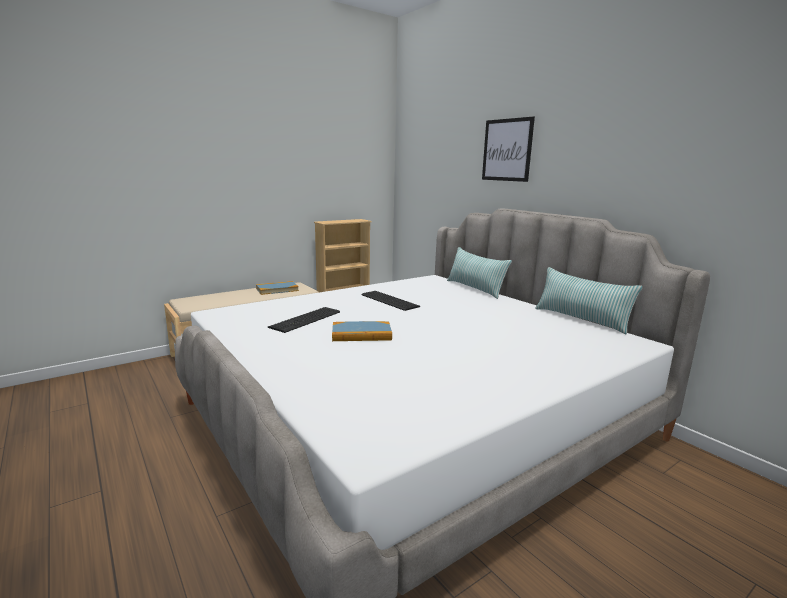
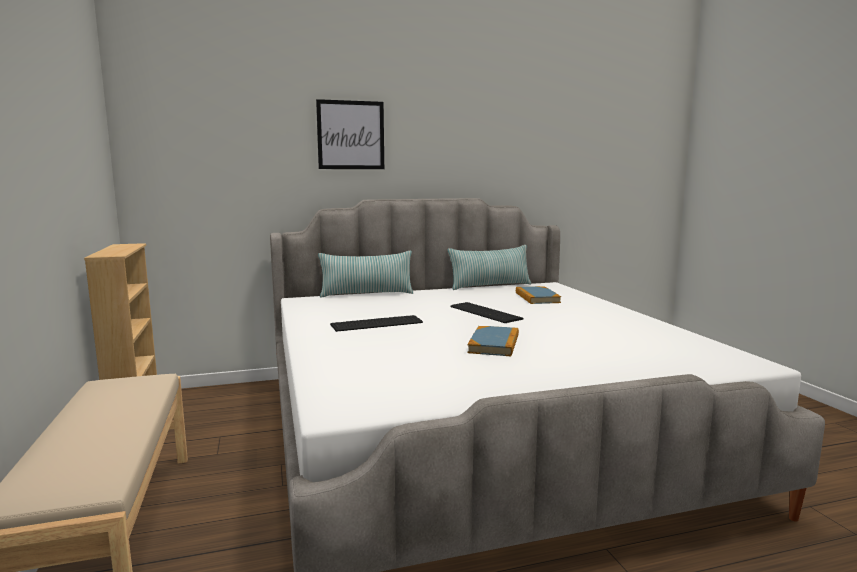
camera: 70 degrees left, 5 degrees down
(277, 289) = (115, 399): book -> book (537, 297)
(307, 319) = (422, 361): keyboard -> keyboard (485, 312)

